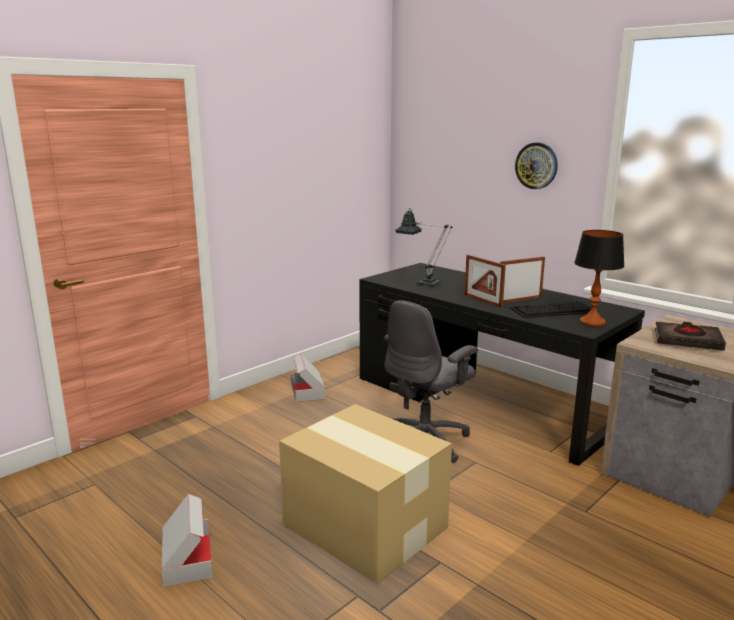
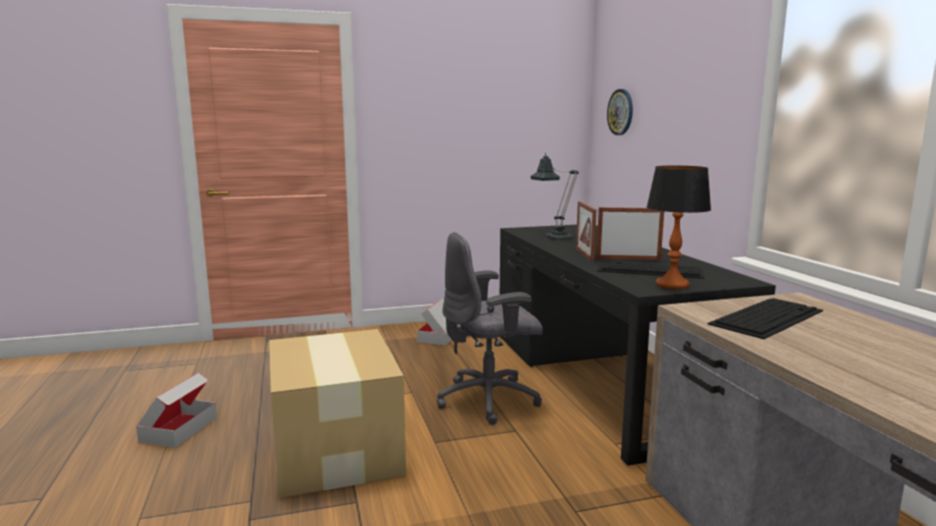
camera: 30 degrees right, 5 degrees down
(536, 165) = (698, 107): wall clock -> wall clock (621, 112)
(687, 340) = (767, 317): black book -> keyboard

